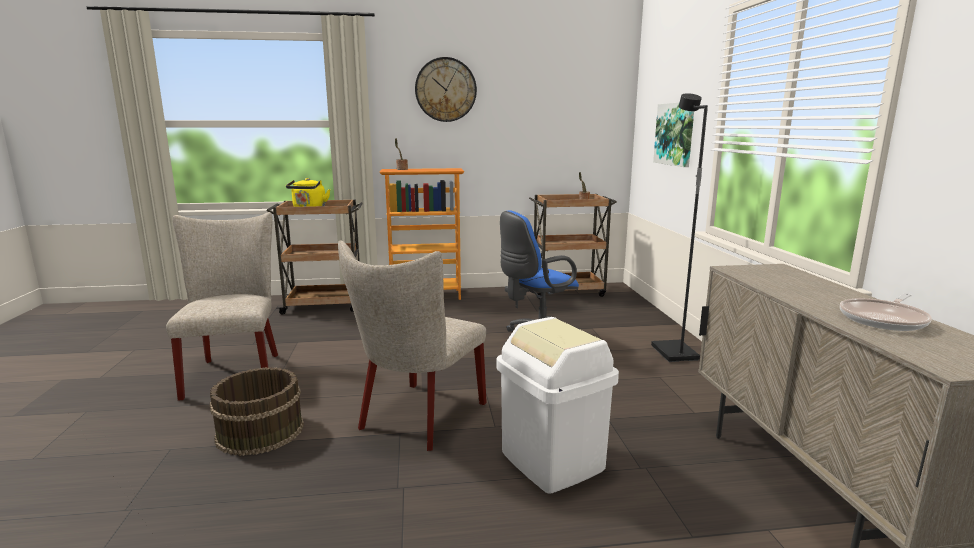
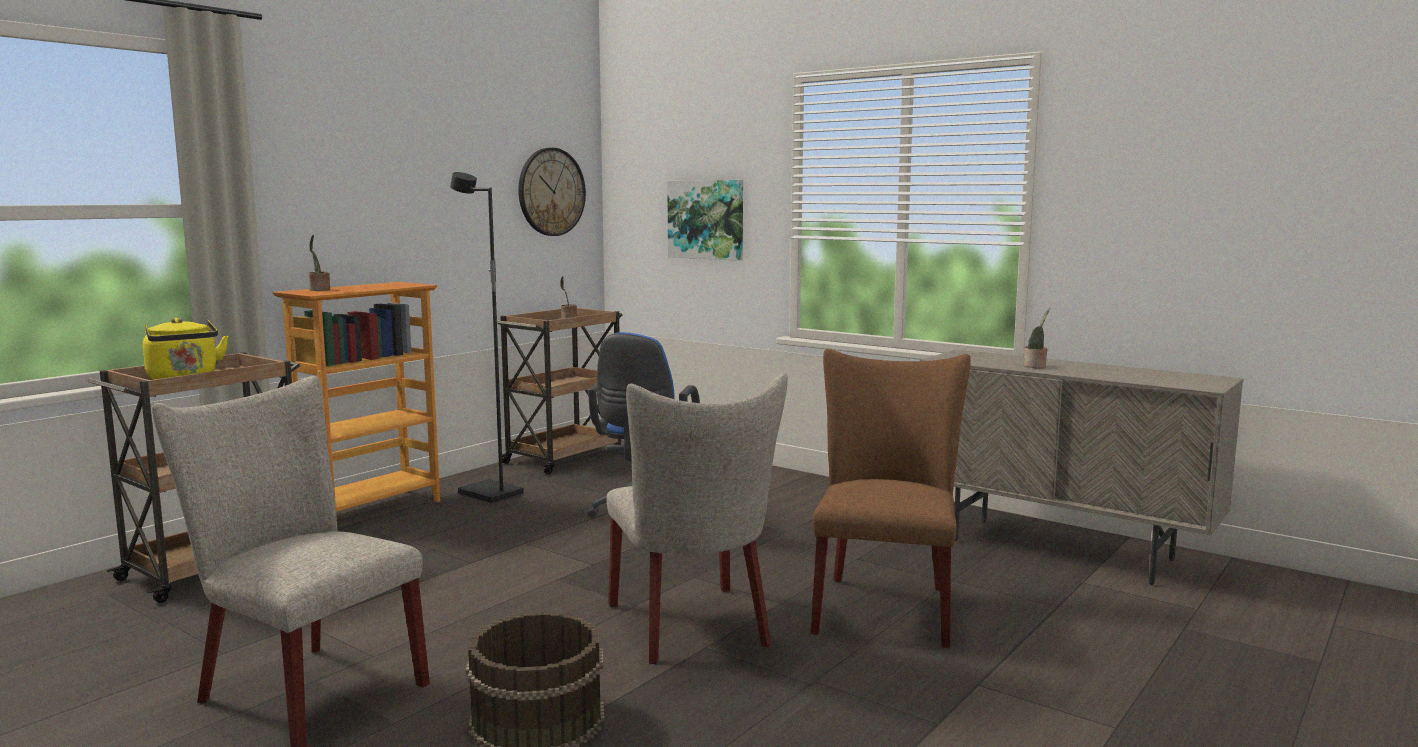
camera: 45 degrees left, 5 degrees down
(445, 90) = (366, 152): wall clock -> wall clock (551, 192)
(553, 461) = (884, 605): white trash can -> brown chair
(673, 353) = (798, 488): black floor lamp -> black floor lamp (489, 495)
(802, 294) = (1036, 366): none -> potted plant
(884, 319) = (1116, 371): frying pan -> none

